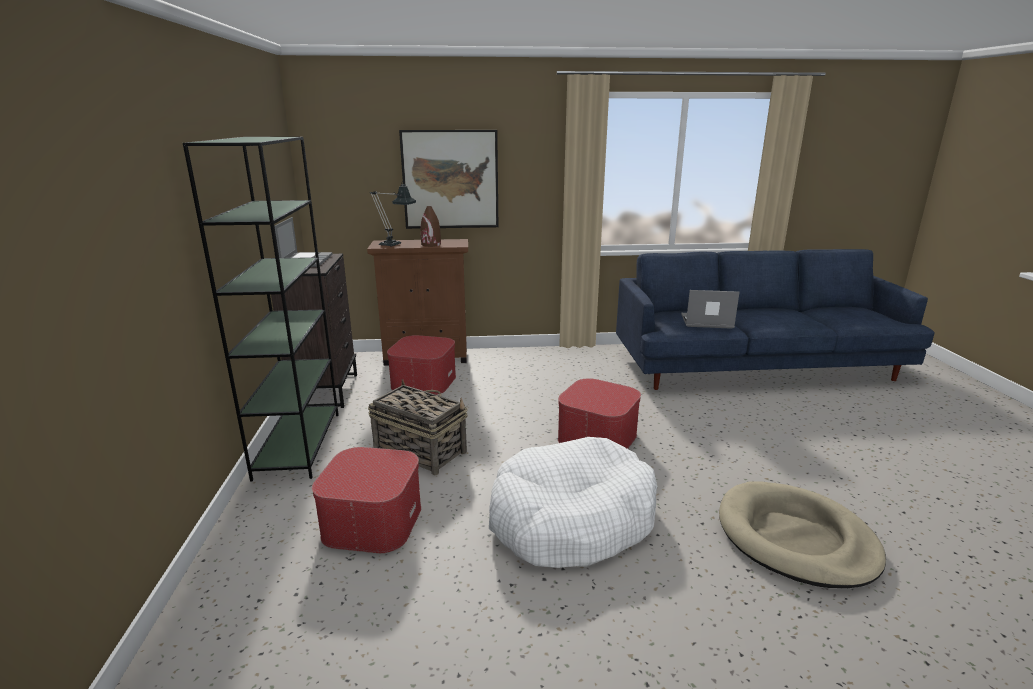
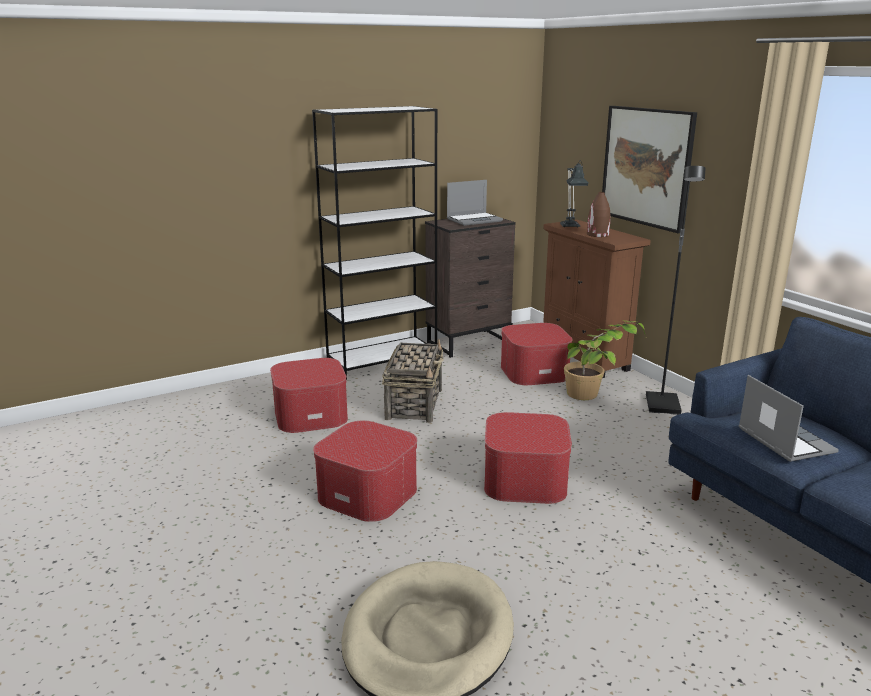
camera: 65 degrees right, 0 degrees up
(298, 444) = (382, 361): green bookcase -> white bookcase
(489, 371) = (598, 393): none -> potted plant
(530, 358) = (664, 405): none -> black floor lamp
(571, 519) = (368, 493): white dog bed -> ottoman

